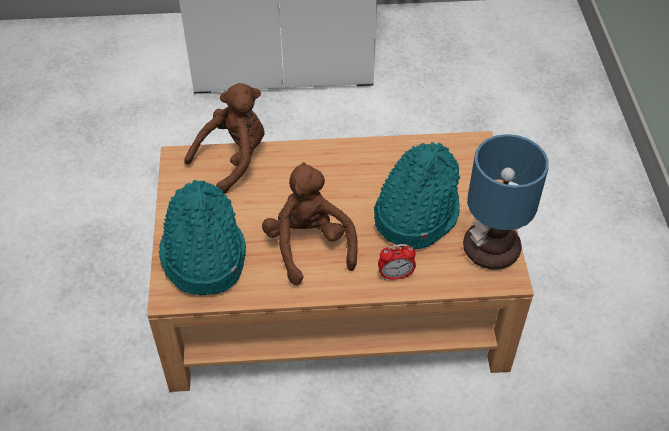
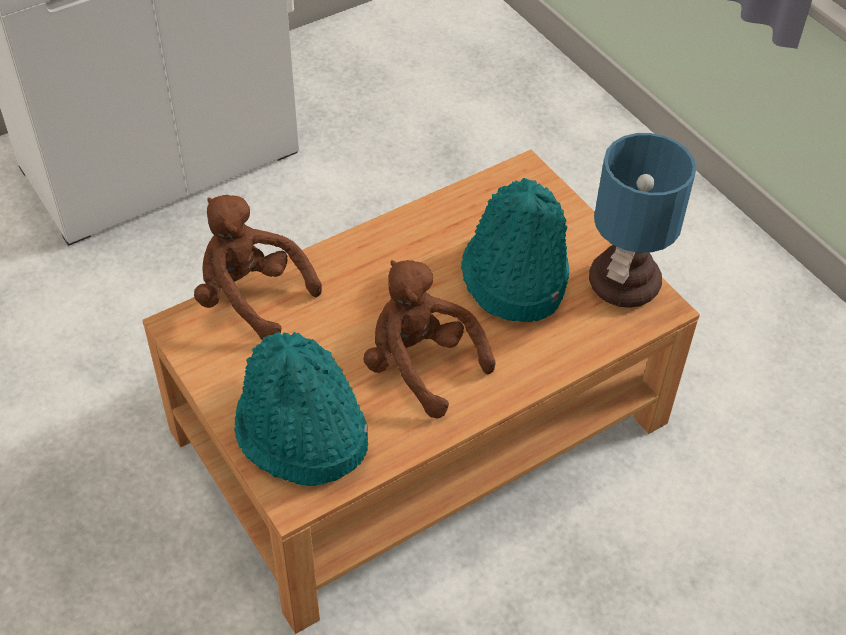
camera: 30 degrees left, 0 degrees up
(234, 159) = (251, 298): brown plush toy -> brown plush toy turned 75 degrees counterclockwise
(395, 275) = (542, 357): alarm clock -> none

